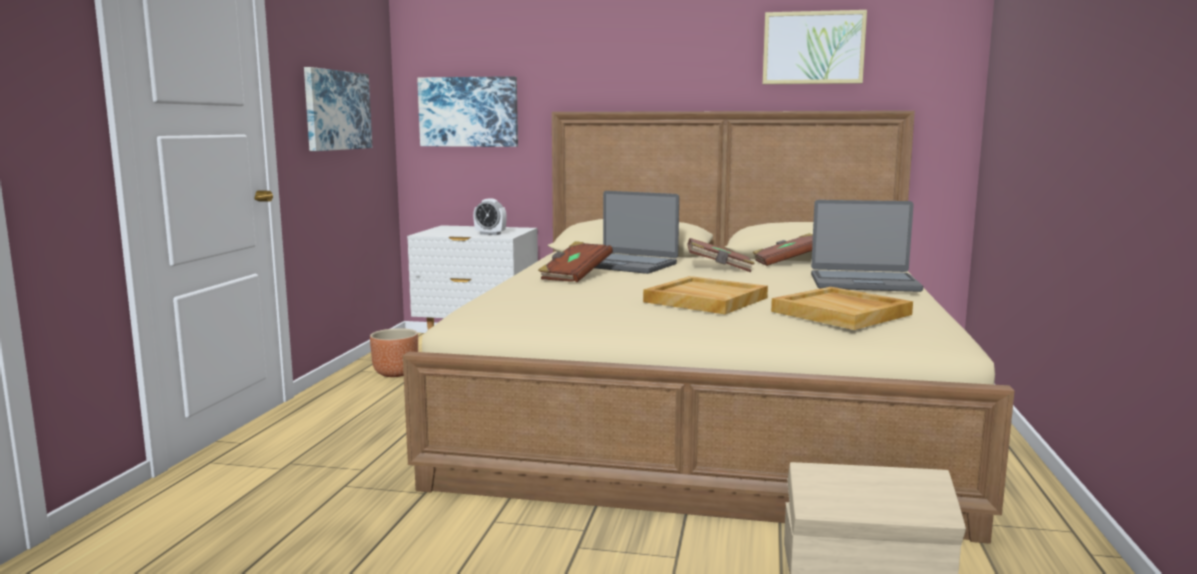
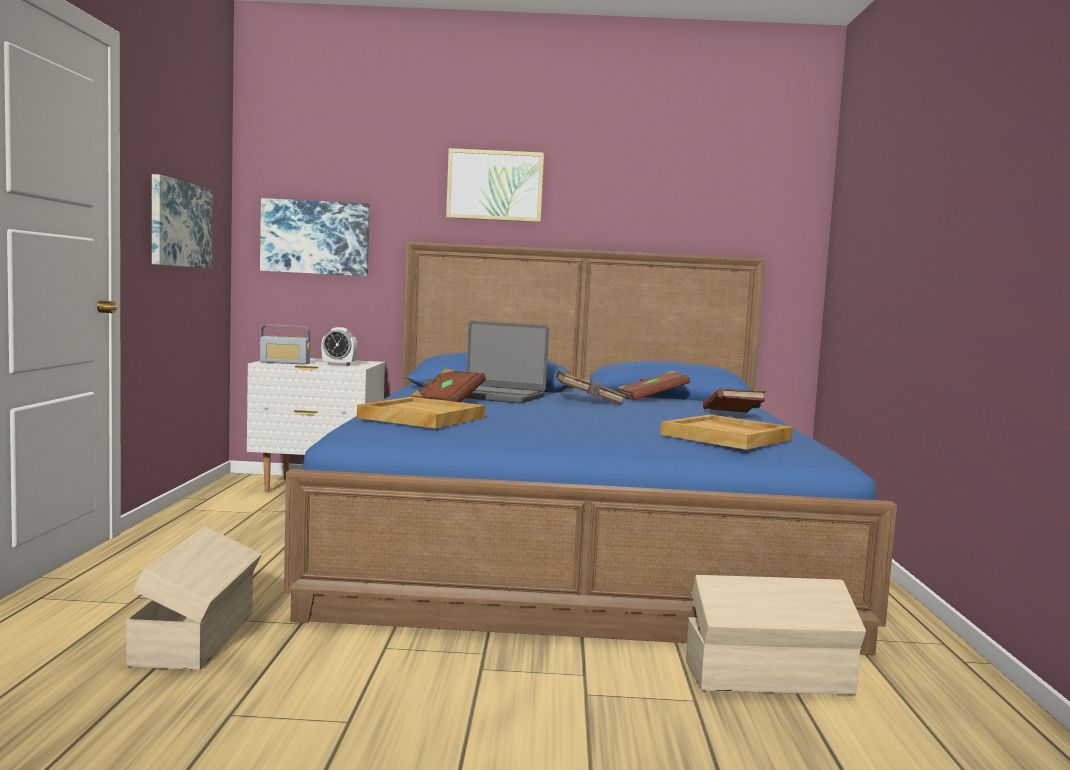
camera: 10 degrees left, 5 degrees down
(330, 506) = (197, 637): none -> beige storage box
(396, 373) = (232, 511): brown planter -> none
(441, 233) = (285, 363): none -> radio
(704, 300) = (590, 425): beige tray -> beige tray (420, 417)
(706, 409) = (574, 545): beige bed -> blue bed
(813, 48) = (670, 193): picture -> picture (495, 185)
(863, 283) = (733, 415): laptop -> brown book

